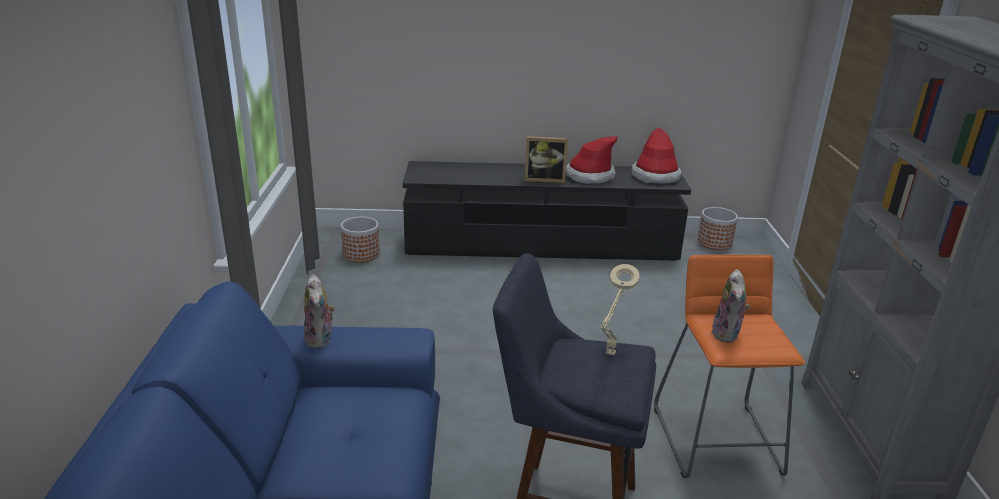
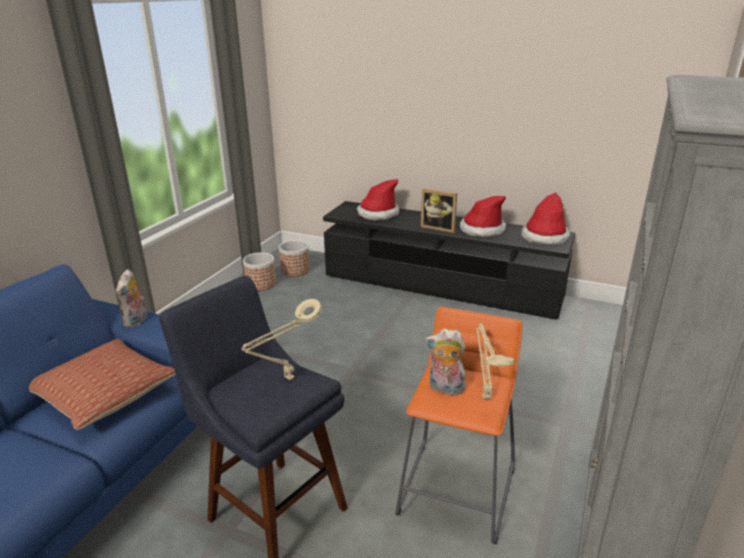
camera: 25 degrees right, 0 degrees up
(348, 431) = (105, 394): none -> pillow
(463, 172) = (378, 214): none -> hat
(715, 242) = (608, 310): planter -> planter (261, 284)
(728, 334) = (445, 388): plush toy -> plush toy turned 75 degrees clockwise
(766, 332) = (485, 395): none -> beige table lamp

